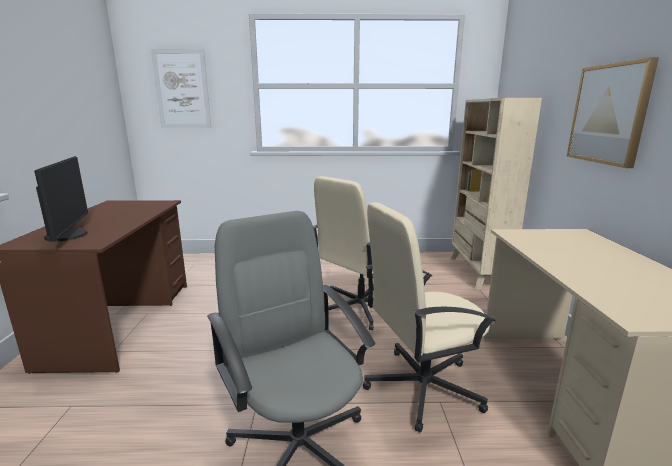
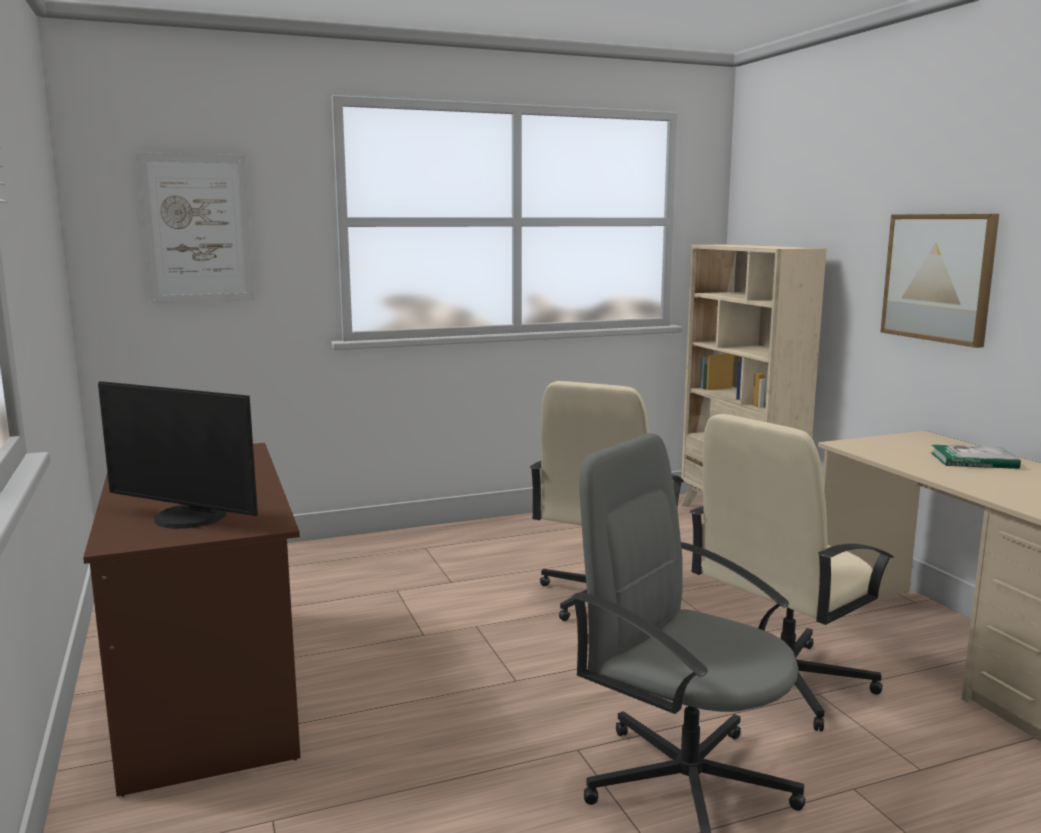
camera: 20 degrees left, 5 degrees down
(69, 235) = (187, 518): monitor -> monitor turned 150 degrees clockwise
(600, 255) = (973, 460): none -> book

